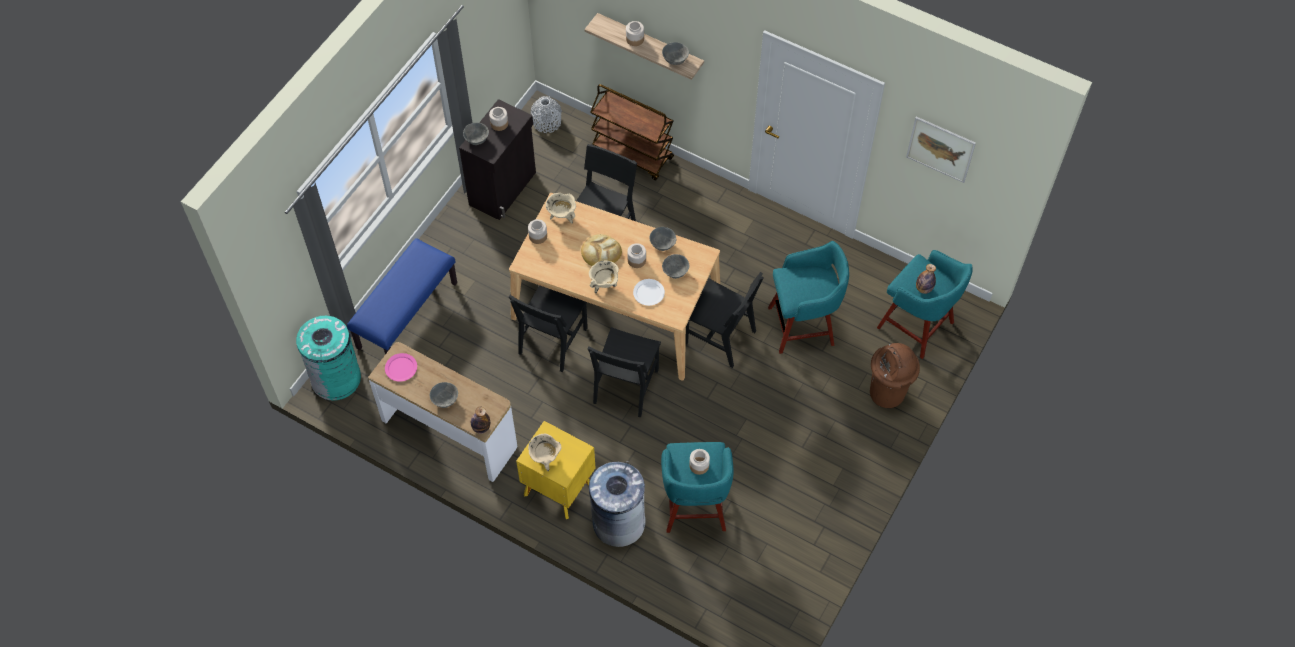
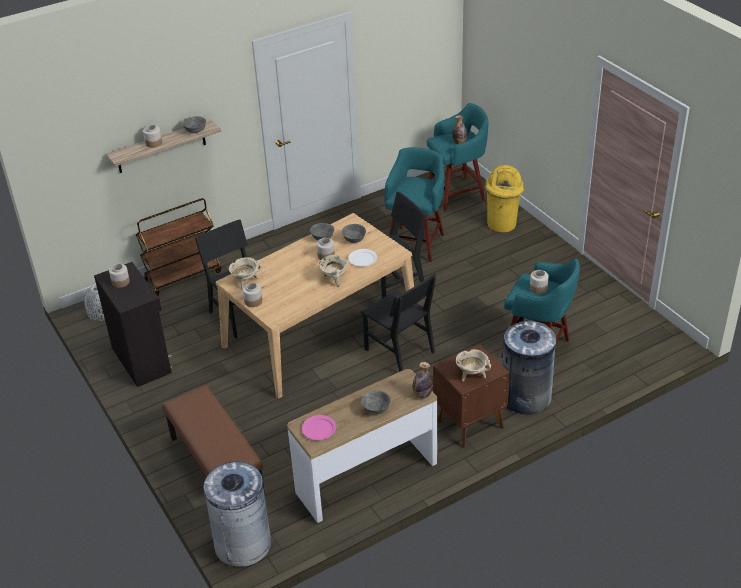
camera: 60 degrees left, 20 degrees down
(336, 378) = (243, 544): turquoise trash can -> grey trash can
(407, 314) = (215, 467): blue bench -> brown bench
(476, 139) = (122, 300): grey bowl -> none
(553, 340) = (322, 379): black chair -> none
(557, 487) = (469, 423): yellow nightstand -> brown nightstand
(601, 252) = (301, 272): bread -> none
(887, 393) = (502, 224): brown trash can -> yellow trash can
(940, 149) = (401, 39): picture -> none

